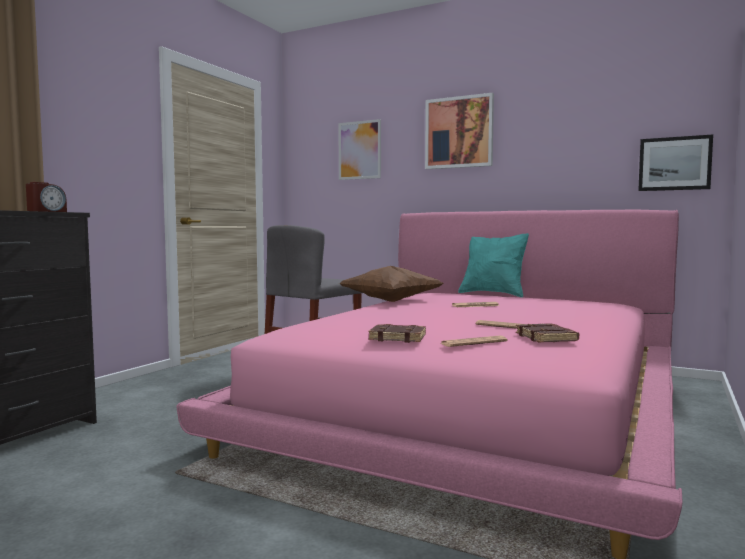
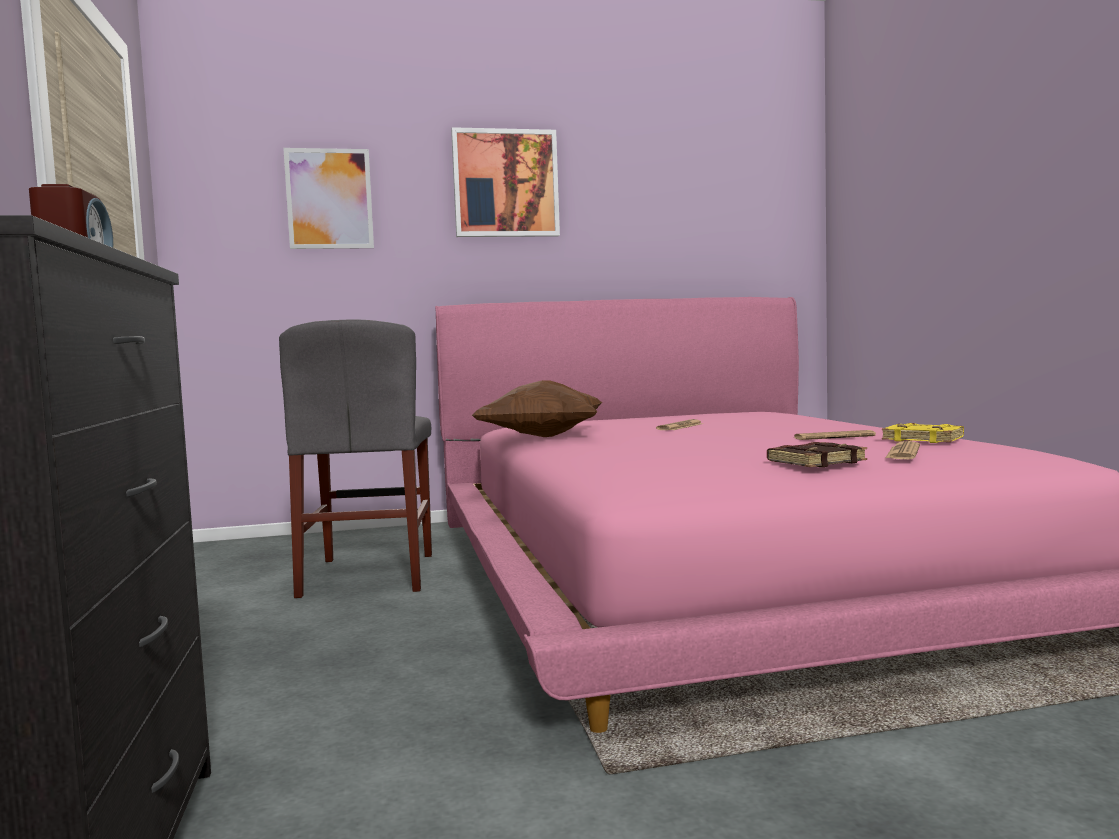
camera: 40 degrees left, 0 degrees up
(493, 294) = (602, 418): turquoise pillow -> none
(547, 338) = (924, 439): brown book -> yellow book
(674, 163) = (771, 243): picture -> none

